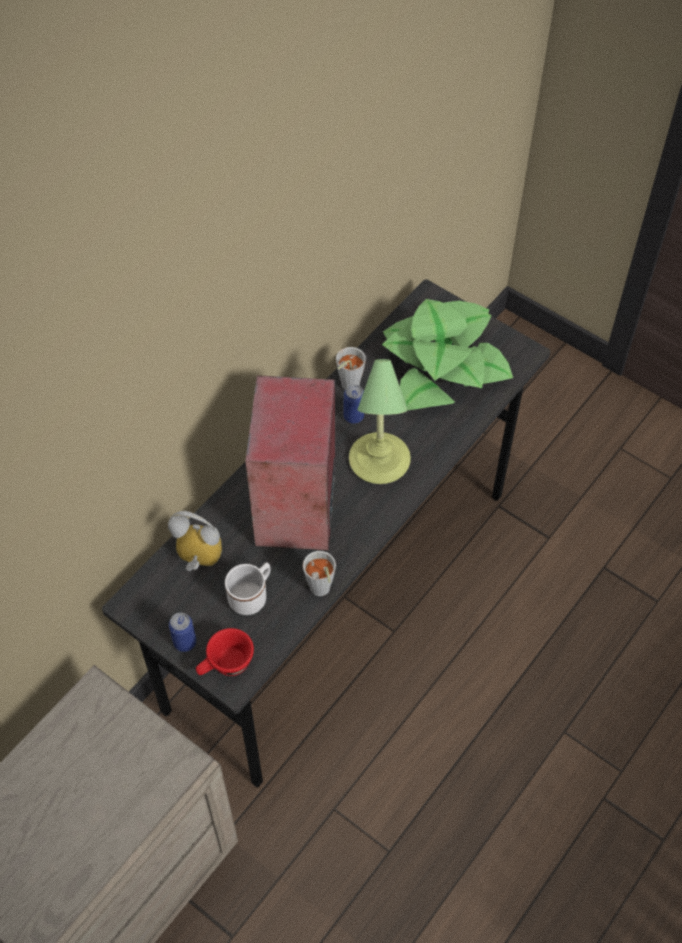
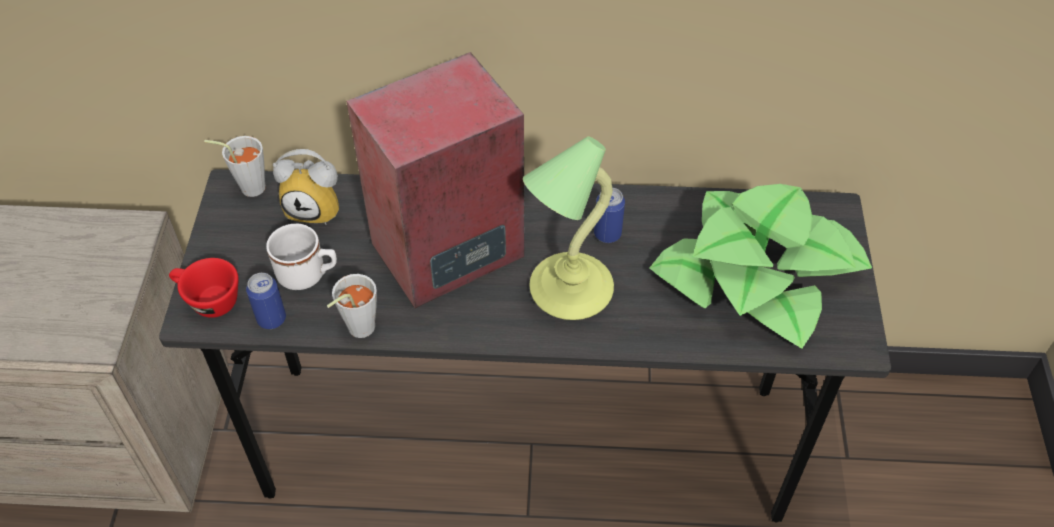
camera: 55 degrees right, 5 degrees down
(185, 642) = (214, 252): can -> can (271, 319)
(196, 561) = (317, 208): alarm clock -> alarm clock turned 120 degrees clockwise
(347, 386) = (641, 207): grey cup -> grey cup (247, 187)

